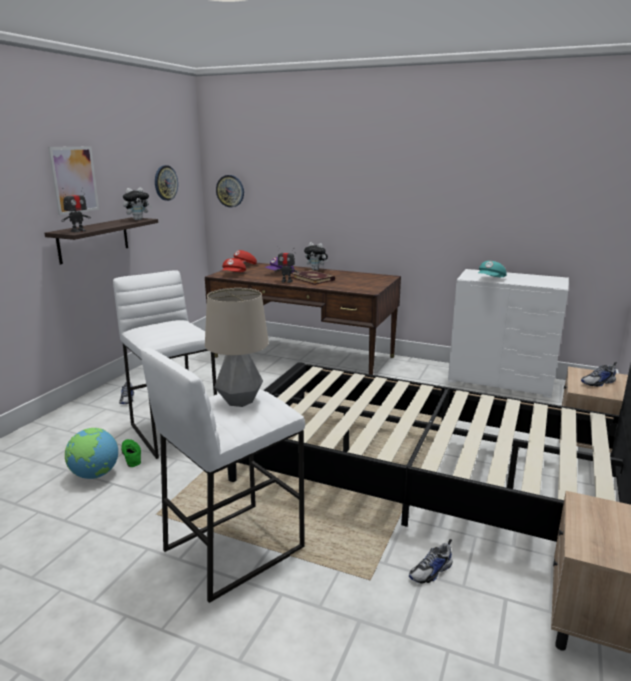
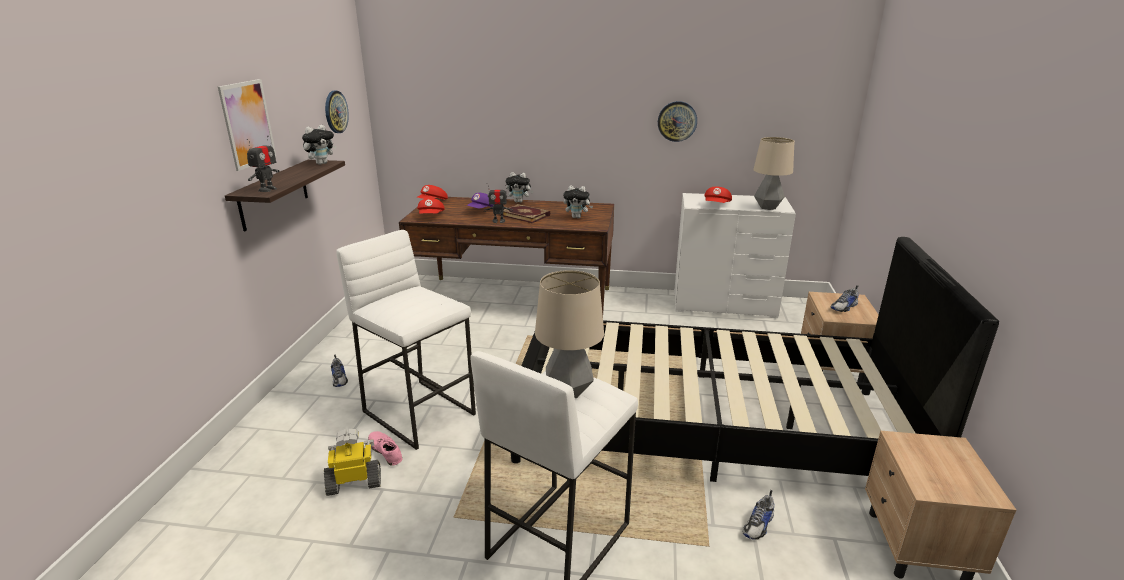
camera: 15 degrees left, 5 degrees up
(95, 475) = (355, 482): globe -> toy robot
(131, 456) = (385, 451): green shoe -> pink shoe
(230, 191) = (406, 115): wall clock -> wall clock (677, 121)
(358, 283) = (577, 217): none -> plush toy
(491, 279) = (717, 205): turquoise cap -> red cap
(541, 284) = (767, 207): none -> table lamp

